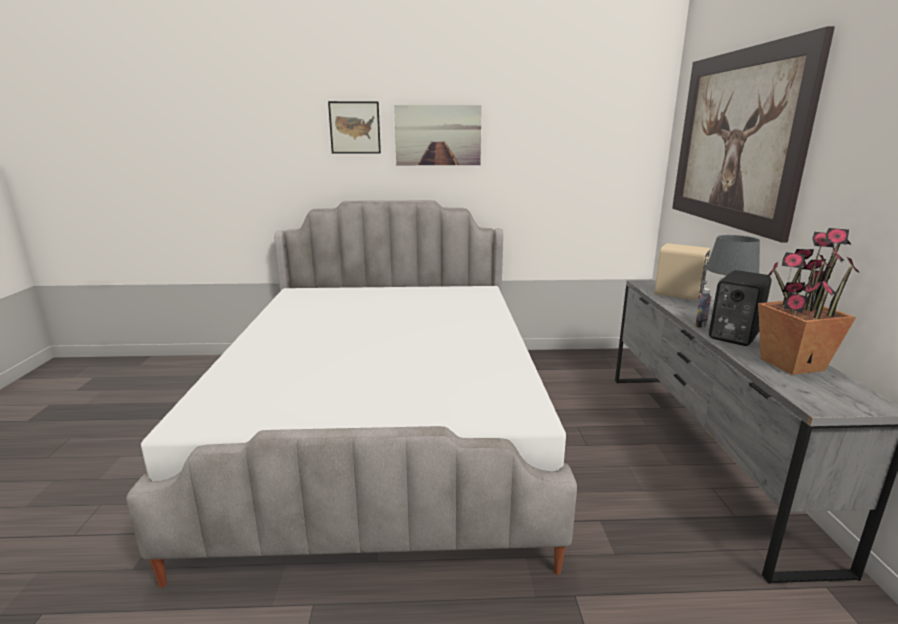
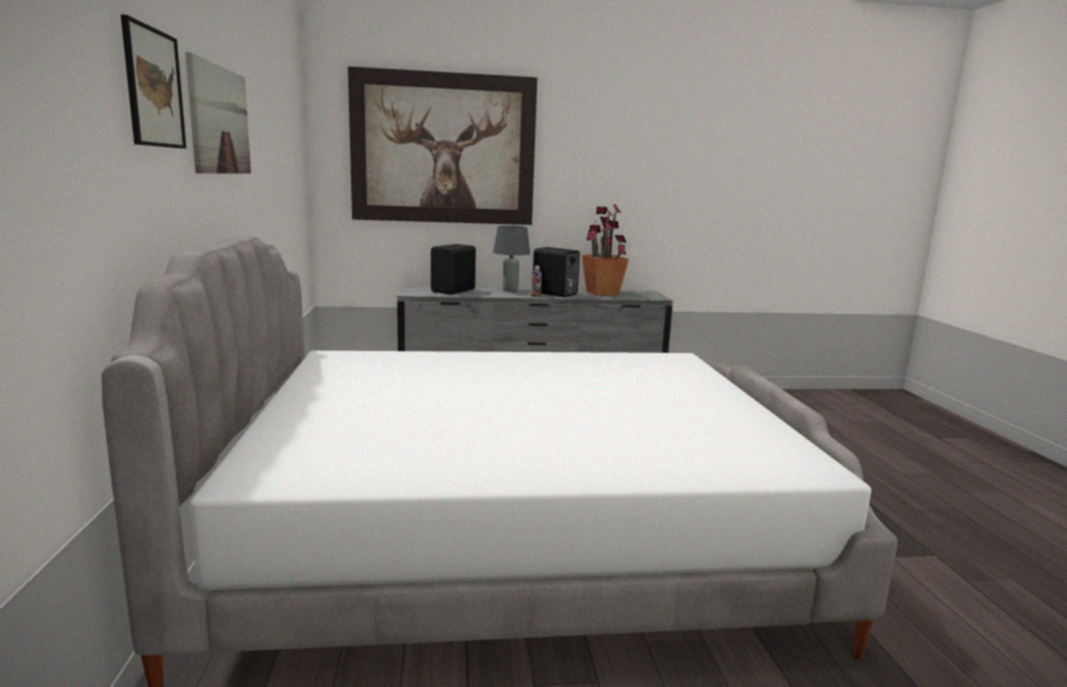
camera: 95 degrees left, 5 degrees down
(679, 295) = (454, 291): beige speaker -> black speaker

